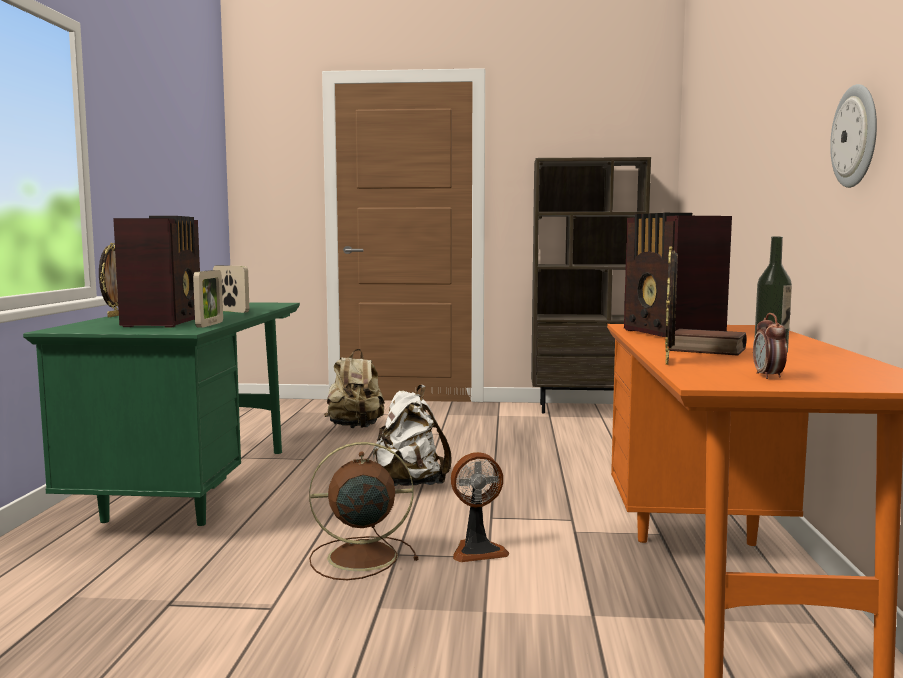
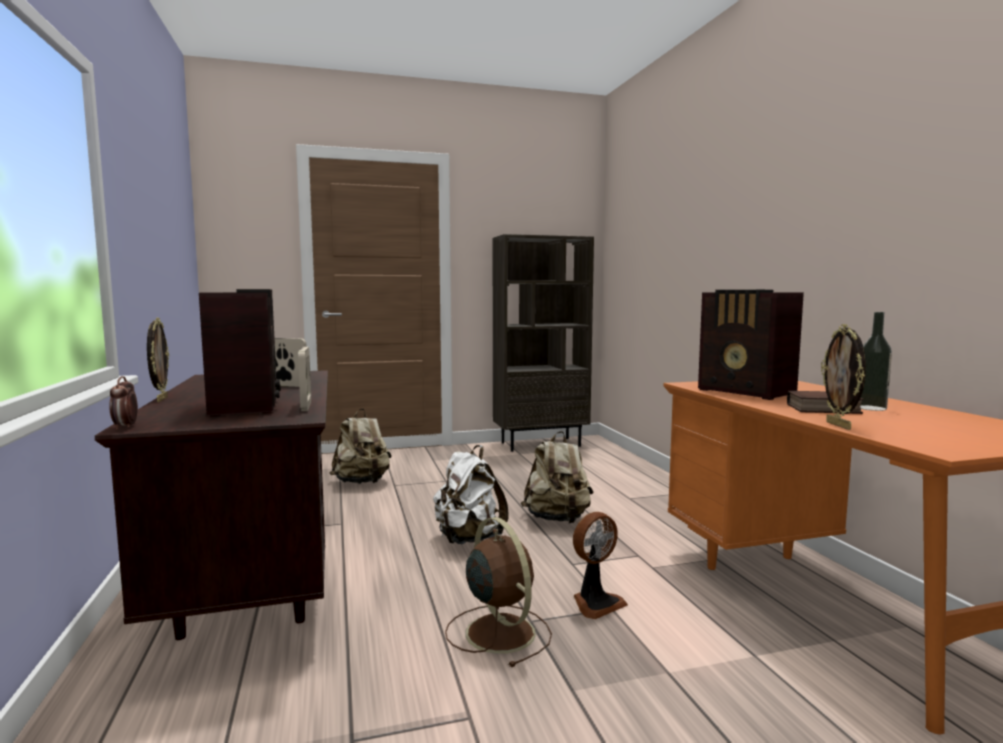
camera: 20 degrees left, 0 degrees up
(194, 489) = (254, 576): green desk -> brown desk
(359, 557) = (498, 631): brown fan -> brown fan turned 90 degrees clockwise
(520, 479) = (557, 519): none -> beige backpack
(768, 376) = (958, 437): alarm clock -> alarm clock (125, 427)
(856, 136) = (893, 230): wall clock -> none

